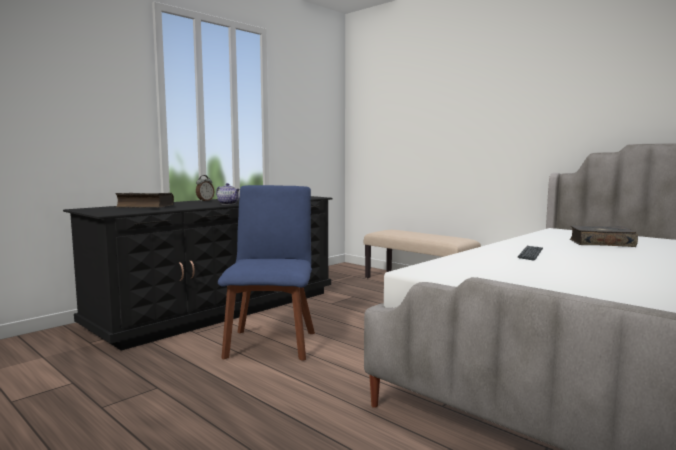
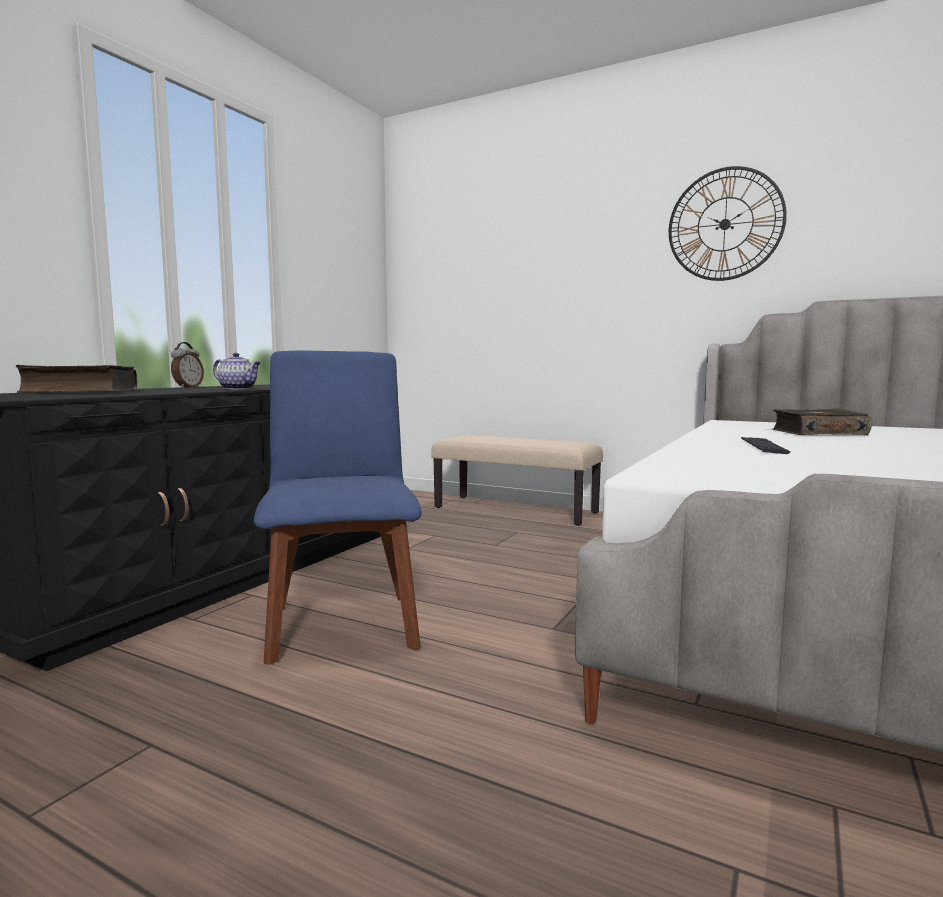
camera: 15 degrees left, 0 degrees up
(567, 86) = (725, 224): none -> wall clock

